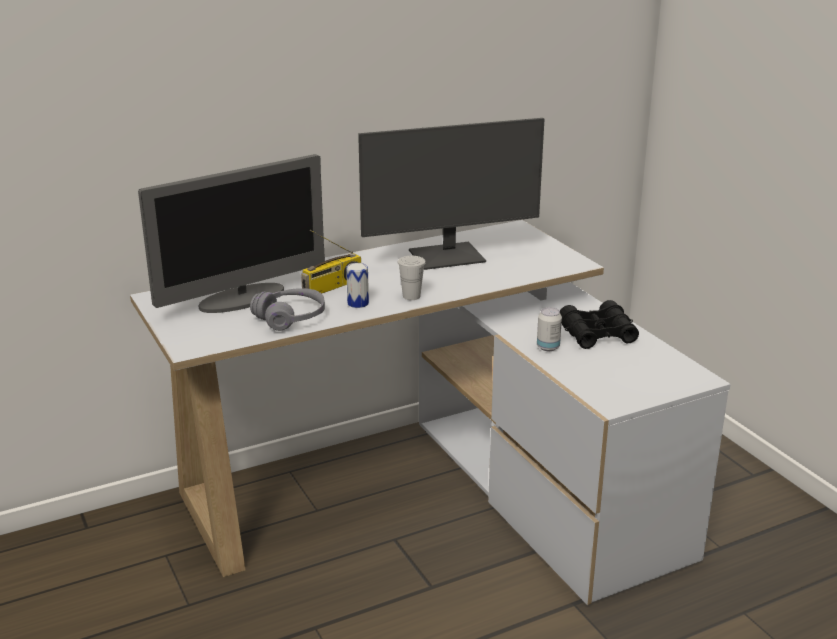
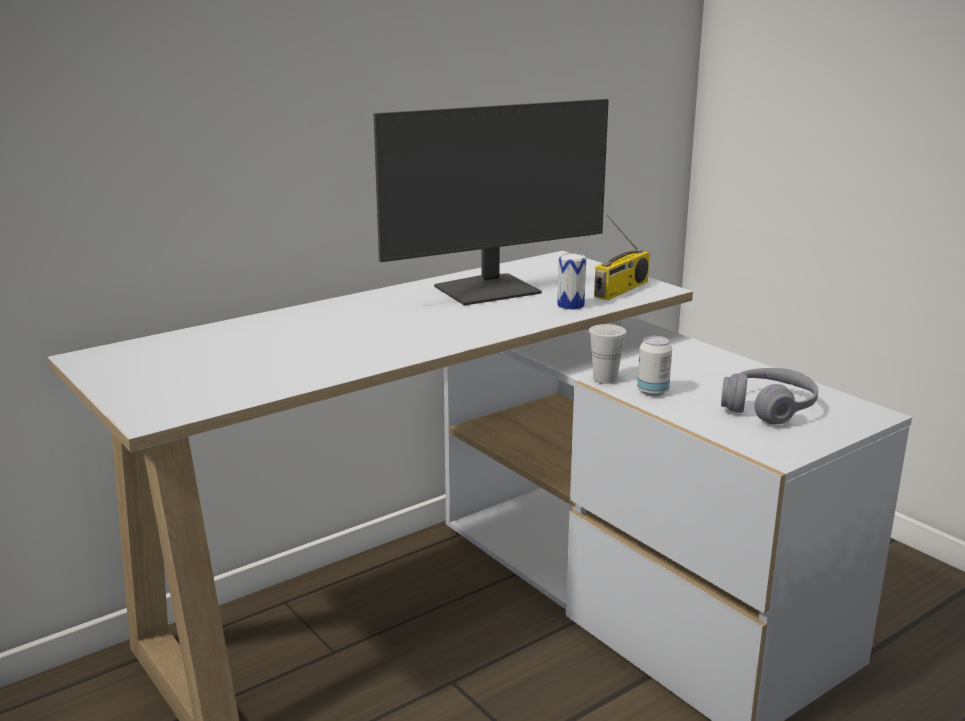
camera: 10 degrees left, 5 degrees down
(243, 299) = (221, 351): monitor -> none
(290, 318) = (298, 370): grey headphones -> grey headphones (768, 408)
(332, 287) = (346, 331): radio -> radio (621, 290)
(358, 303) = (390, 347): can -> can (570, 305)
(411, 296) = (461, 335): white cup -> white cup (605, 379)
(597, 334) = (707, 372): black binoculars -> none

